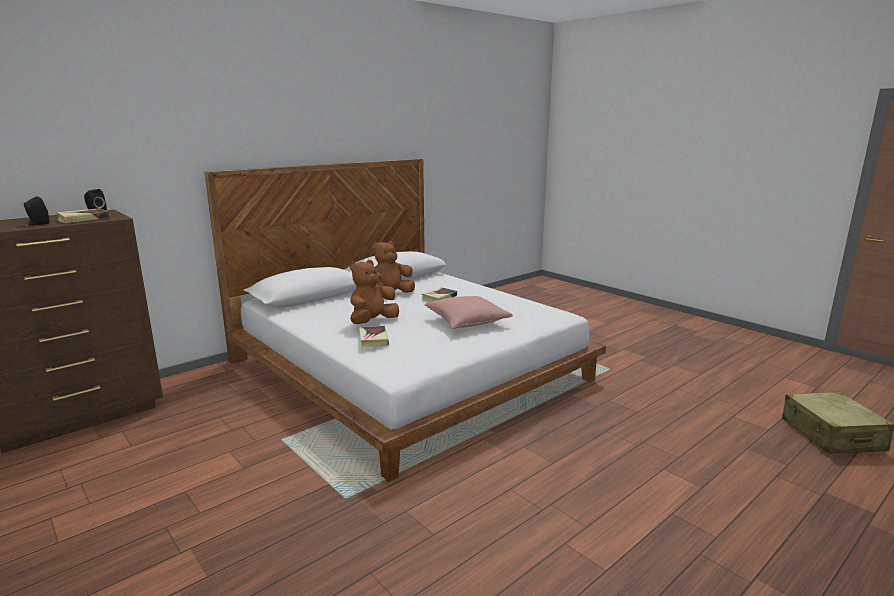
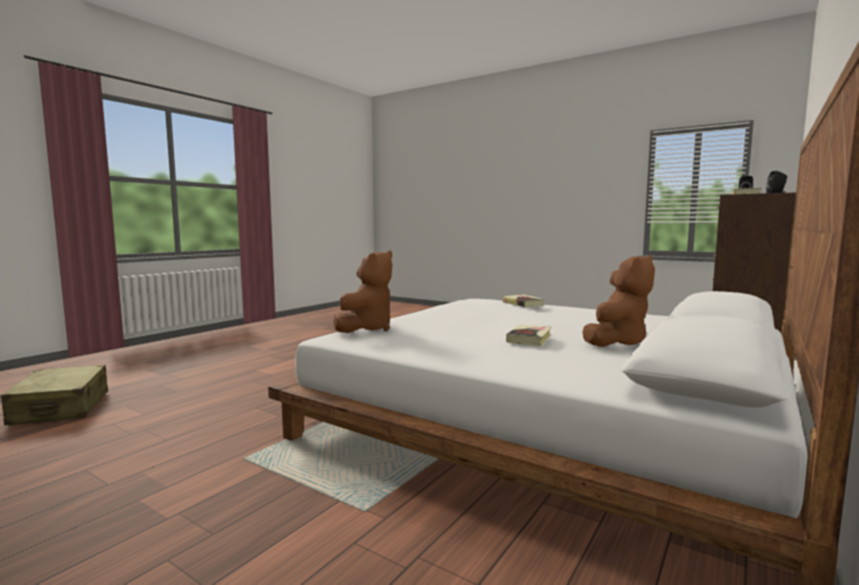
camera: 165 degrees right, 10 degrees down
(372, 322) = (557, 315): brown plush toy -> brown plush toy (366, 329)
(467, 322) = (456, 322): pink pillow -> none

